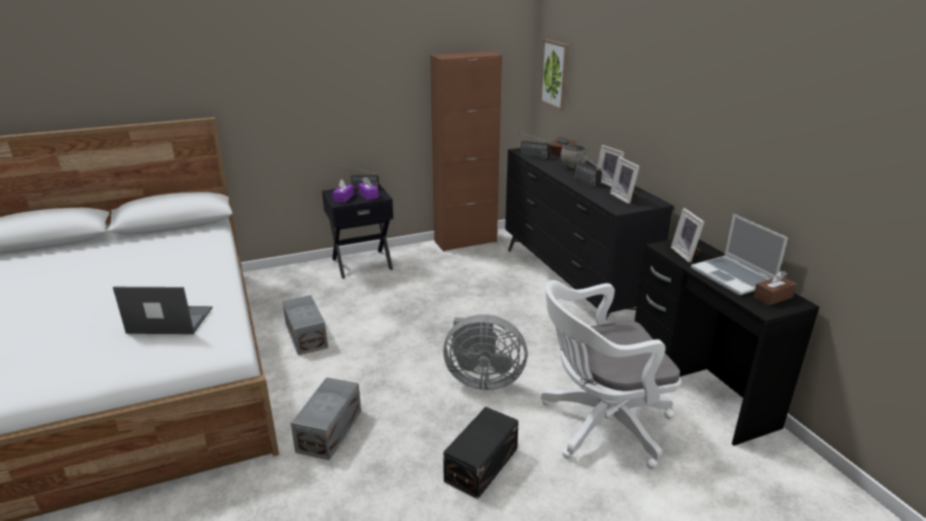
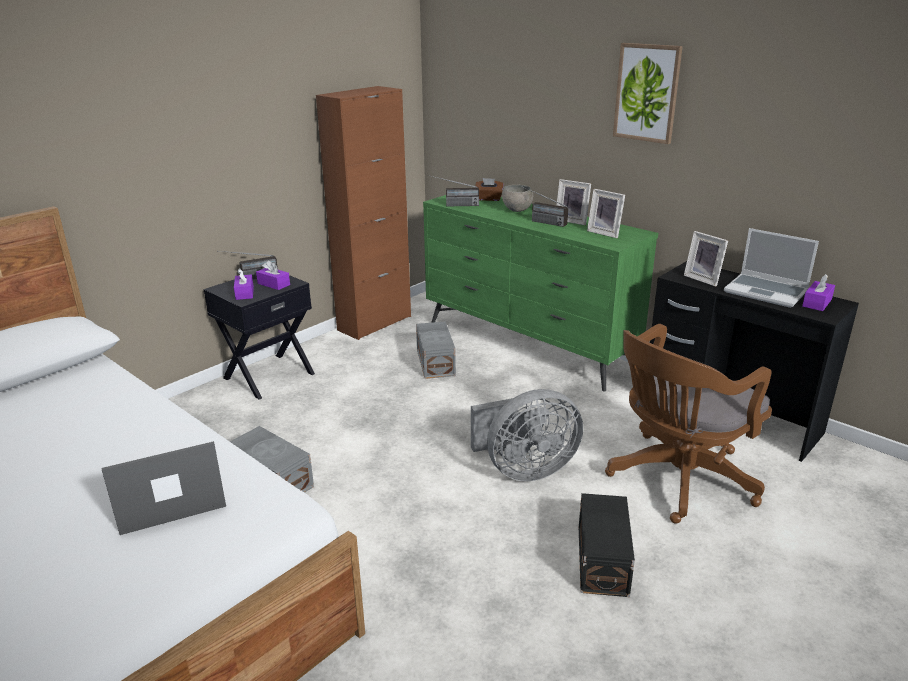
camera: 25 degrees left, 0 degrees up
(331, 430) = (404, 581): grey storage box -> grey storage box (436, 362)
(555, 74) = (457, 108): picture -> picture (647, 93)
(570, 284) = (527, 345): black dresser -> green dresser
(599, 425) = (676, 480): white office chair -> brown office chair
(773, 297) = (817, 303): brown tissue box -> purple tissue box

